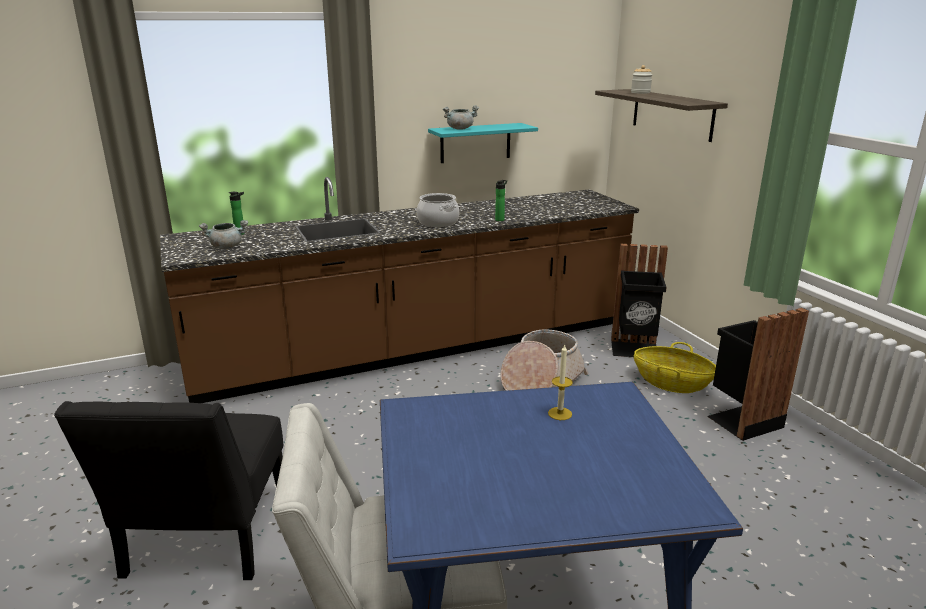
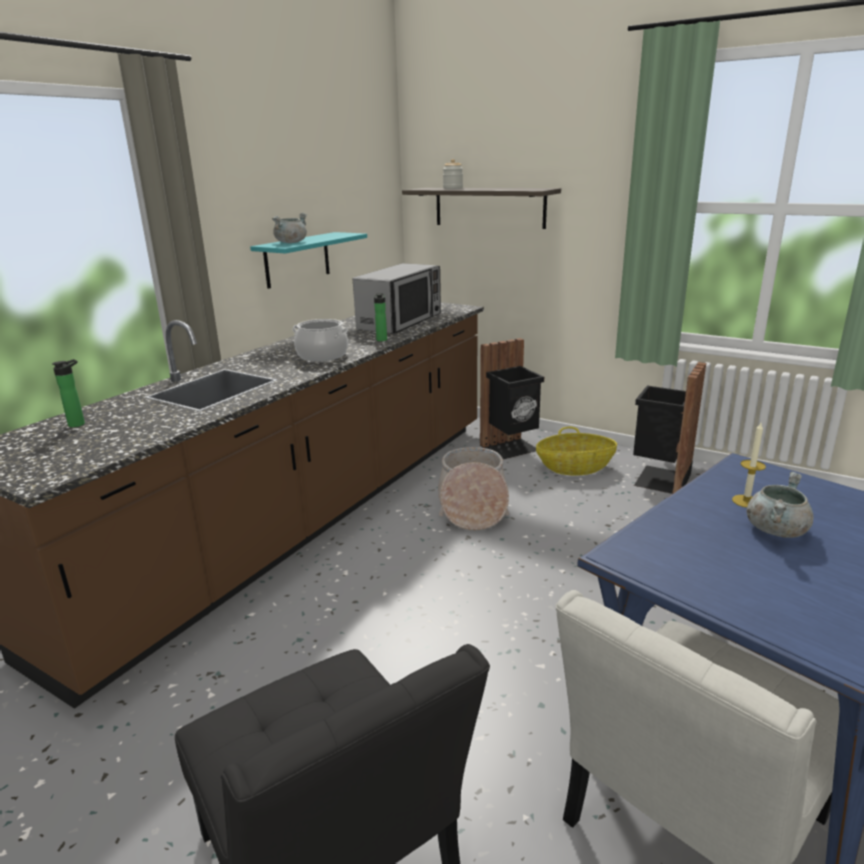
camera: 35 degrees left, 0 degrees up
(227, 247) = (91, 445): grey cooking pot -> grey cooking pot (776, 529)
(543, 208) = (400, 322): none -> microwave

